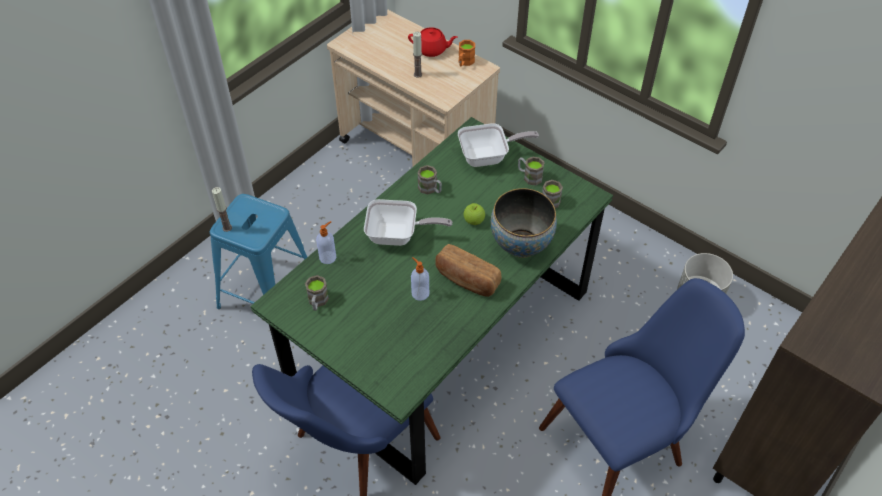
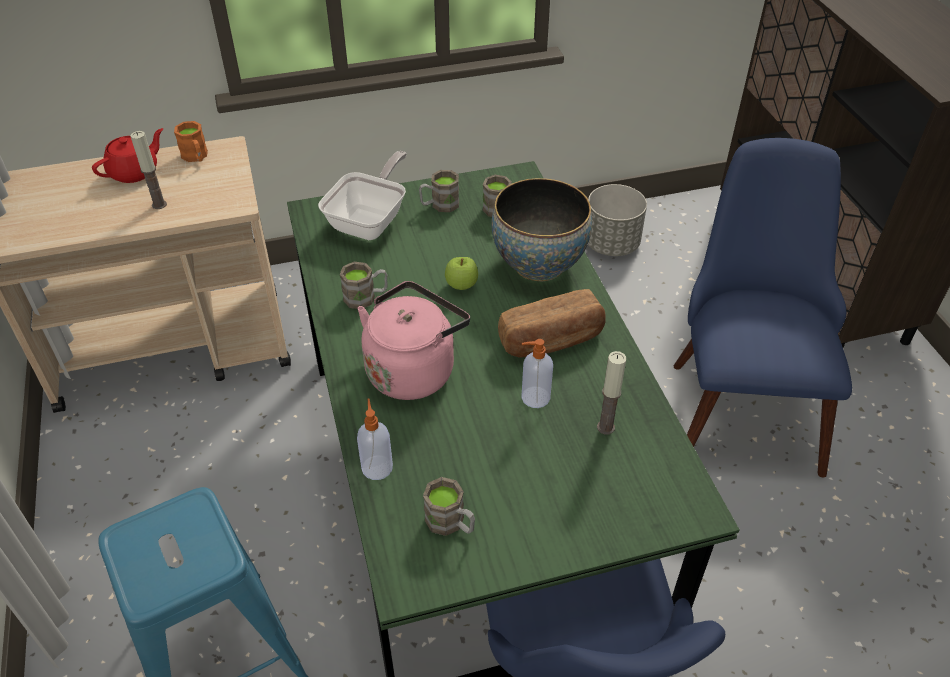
camera: 55 degrees left, 5 degrees down
(227, 228) = (151, 589): candle -> candle (605, 427)
(398, 235) = (413, 369): frying pan -> pink kettle

